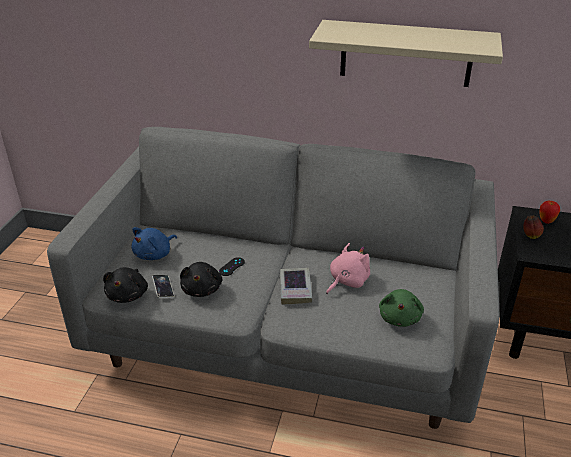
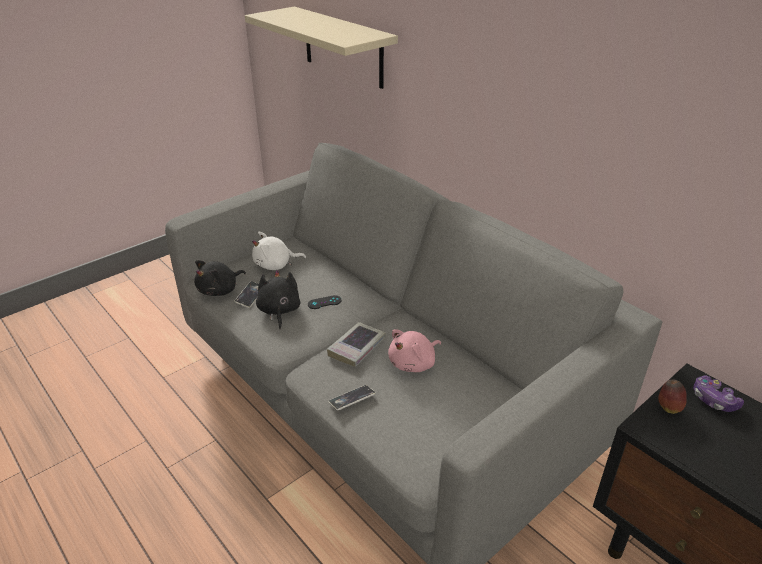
camera: 35 degrees right, 0 degrees up
(154, 254) = (275, 265): blue plush toy -> white plush toy
(202, 289) = (279, 311): black plush toy -> black plush toy turned 135 degrees clockwise
(333, 326) = (352, 399): none -> phone
(347, 281) = (414, 363): pink plush toy -> pink plush toy turned 150 degrees clockwise
(400, 317) = (427, 425): green plush toy -> none
(406, 53) = (581, 121): beige shelf -> beige shelf (343, 47)
(546, 221) = (713, 400): apple -> game controller

